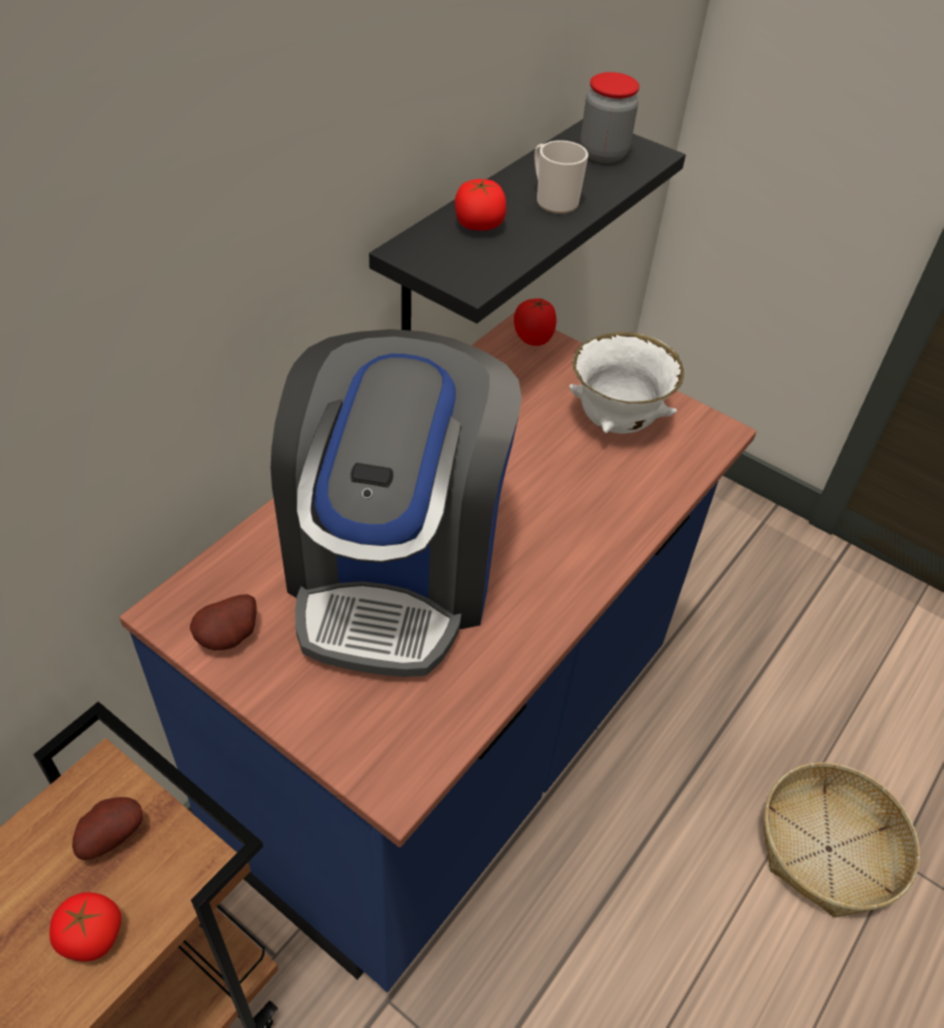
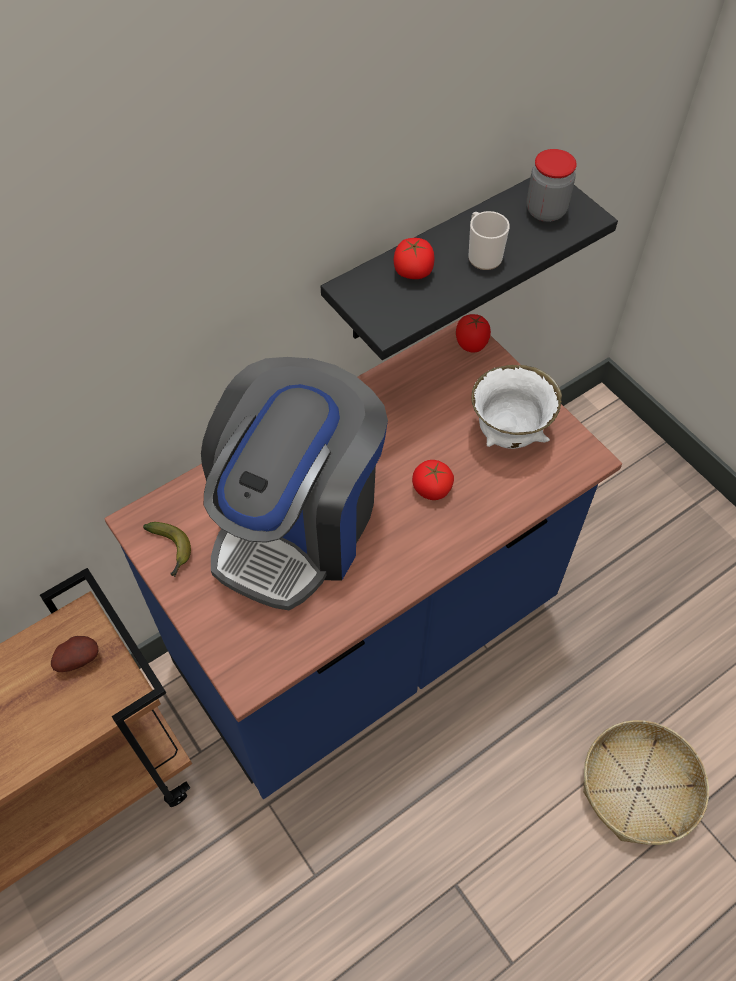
camera: 20 degrees right, 10 degrees up
(91, 936) = (52, 720): tomato -> tomato (431, 489)
(231, 638) = (171, 551): potato -> banana

